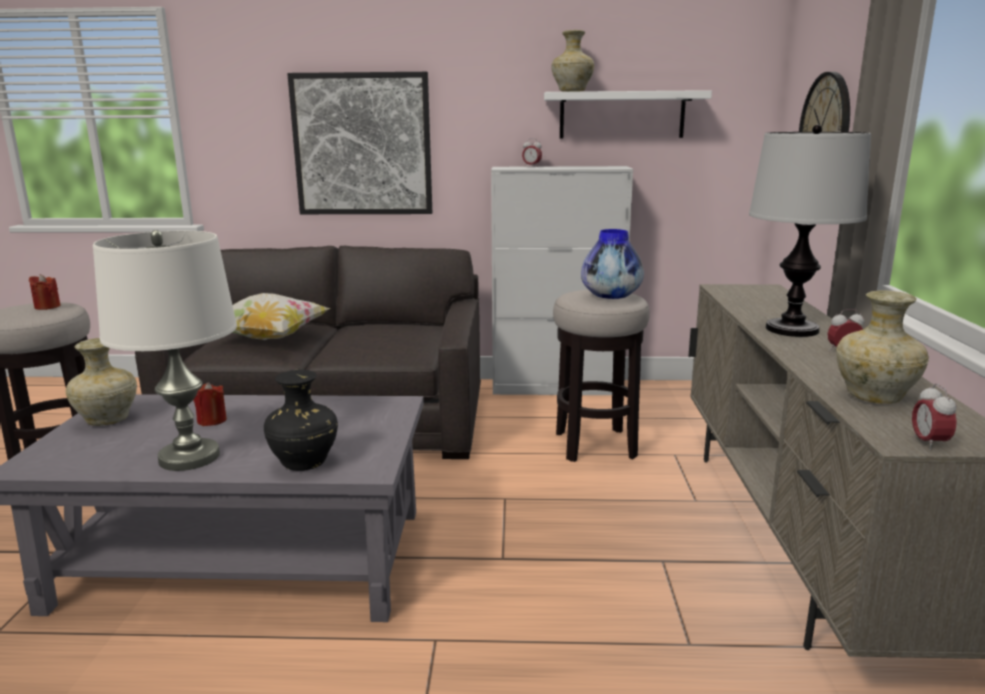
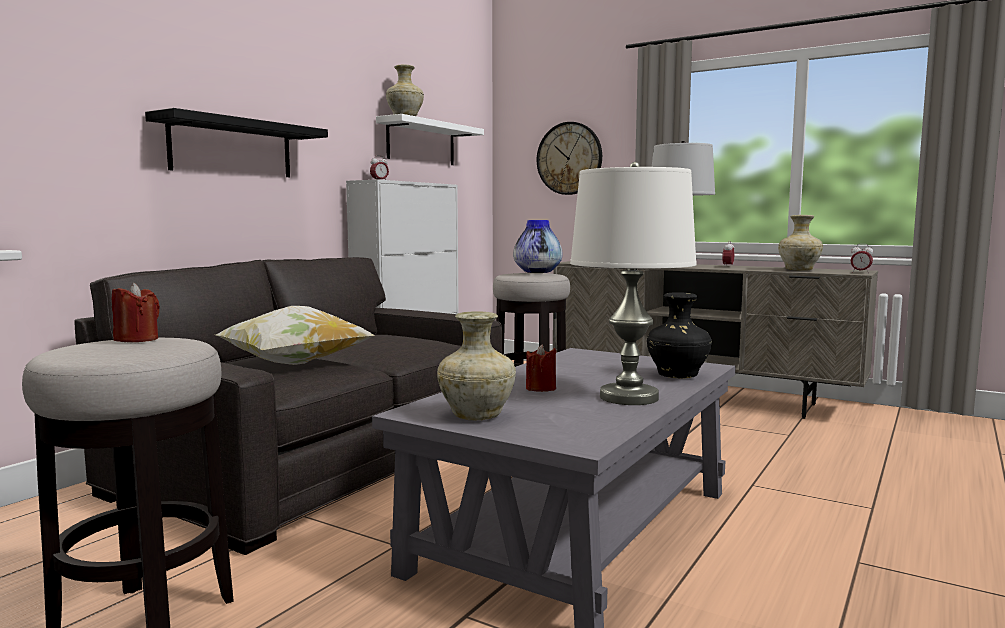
camera: 60 degrees left, 10 degrees down
(362, 145) = (232, 148): picture -> black shelf

